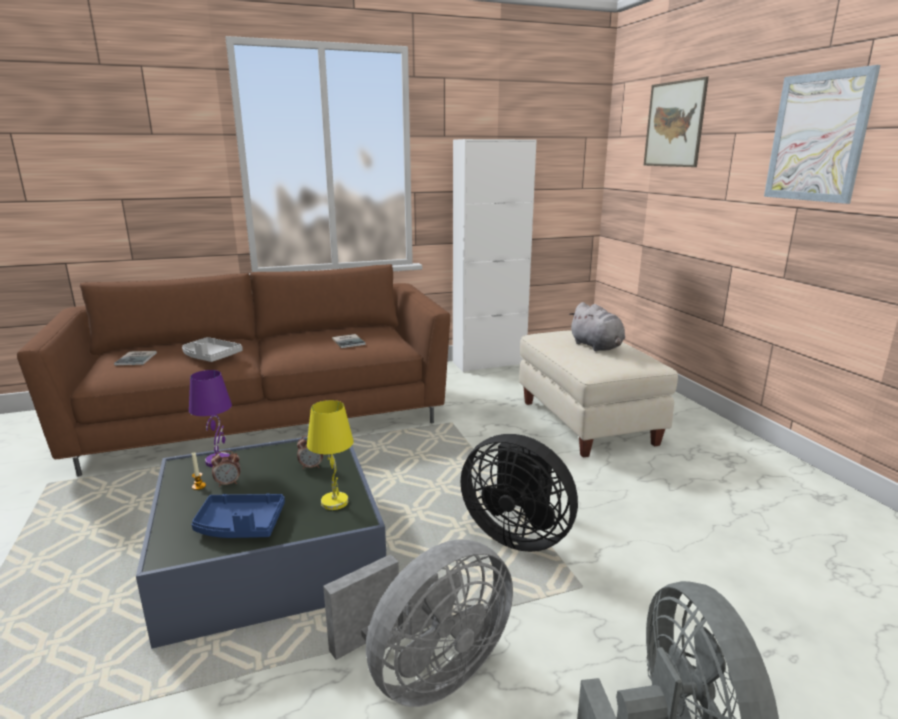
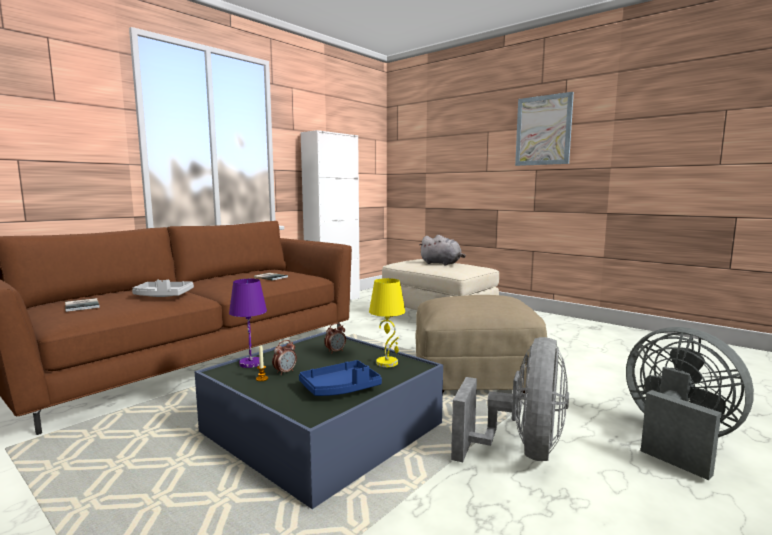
camera: 30 degrees left, 10 degrees down
(517, 534) = (475, 376): black fan -> beige ottoman
(674, 124) = (442, 129): picture -> none

